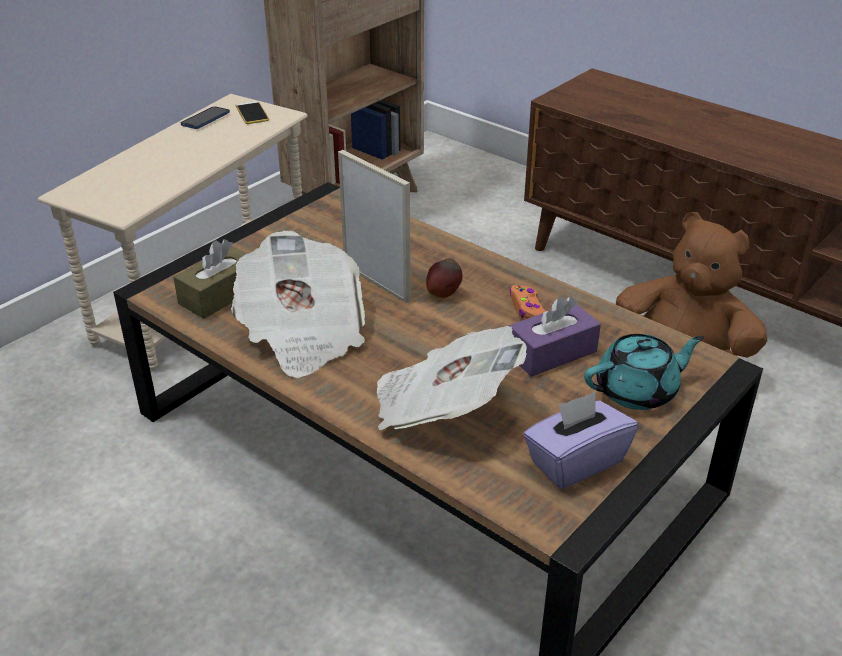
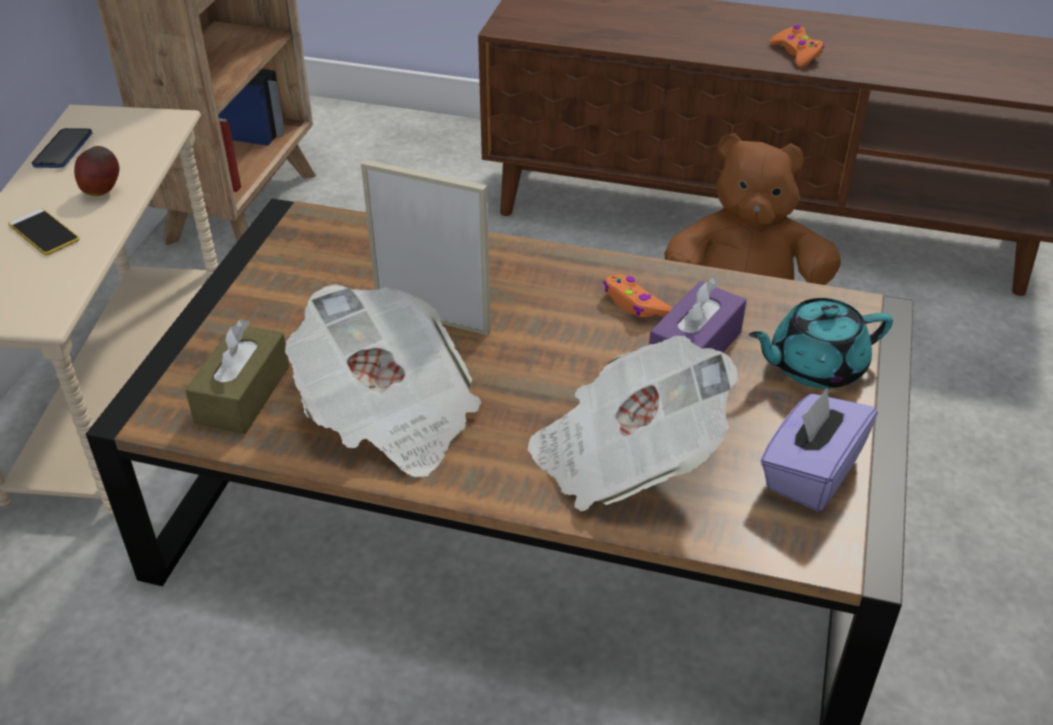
camera: 25 degrees left, 5 degrees up
(252, 113) = (124, 127): phone -> phone (44, 233)
(443, 295) = (524, 313): apple -> apple (102, 192)
(638, 391) = (814, 366): turquoise teapot -> turquoise teapot turned 150 degrees counterclockwise
(778, 160) = (796, 53): none -> orange game controller

